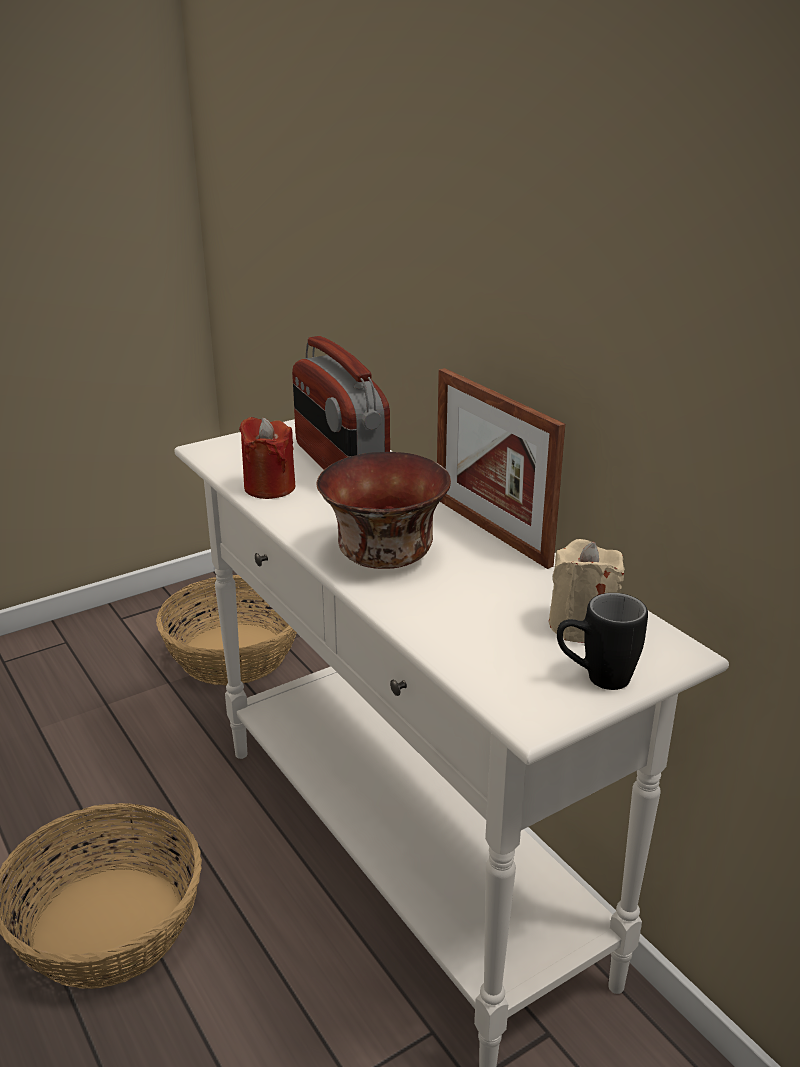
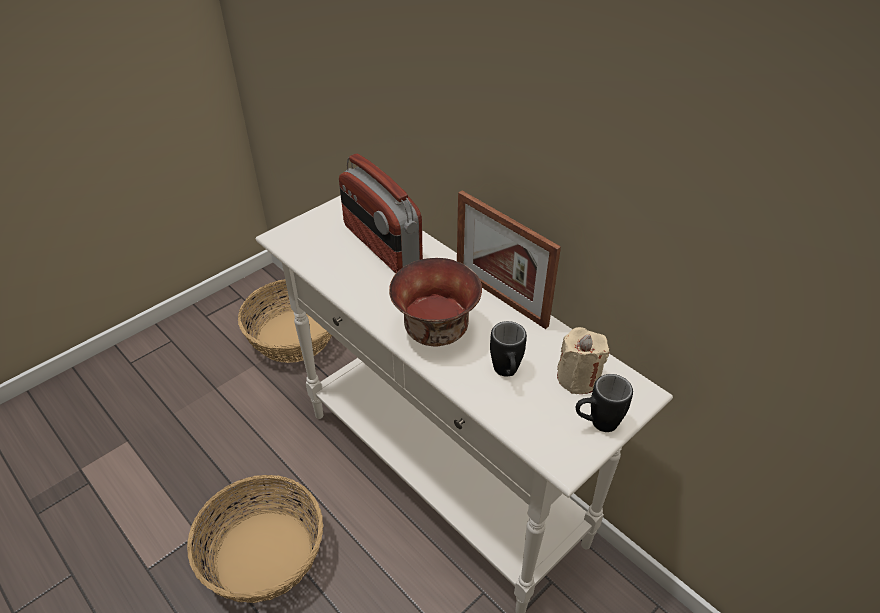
camera: 10 degrees left, 15 degrees up
(269, 487) = (338, 272): red candle -> none
(473, 610) = (506, 374): none -> black mug

